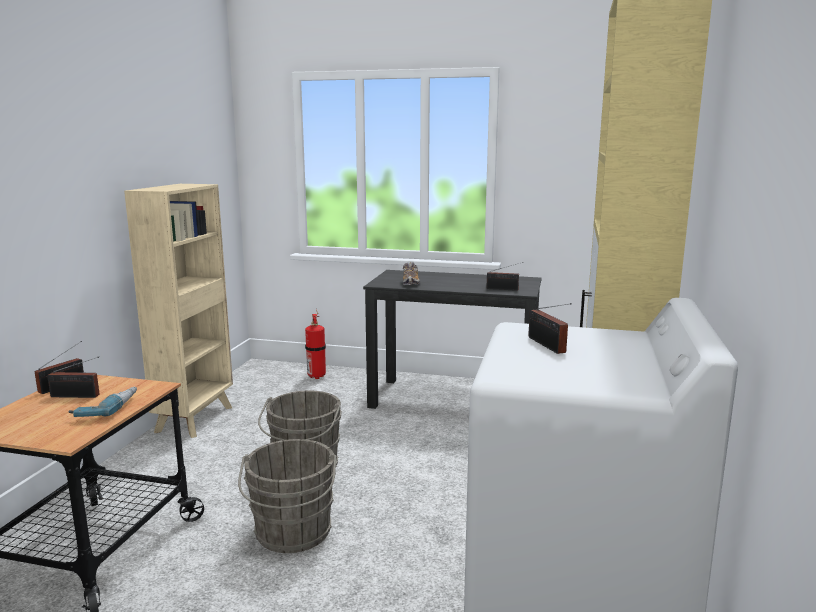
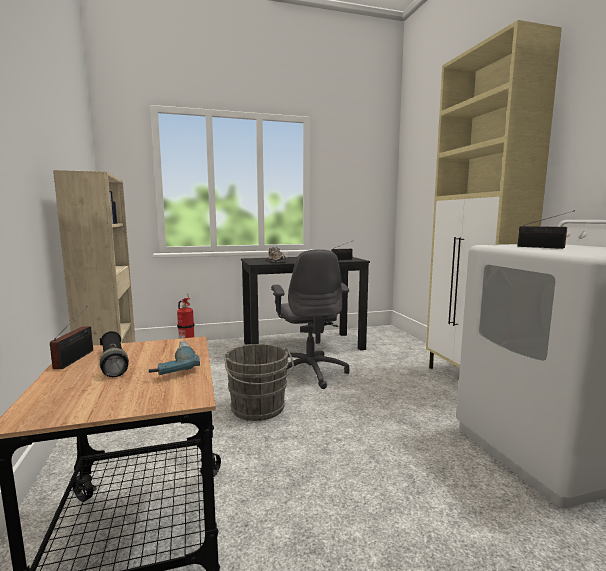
camera: 30 degrees left, 5 degrees down
(77, 396) = (113, 362): radio -> black flashlight
(292, 534) = (312, 457): grey bucket -> none
(413, 439) = (310, 372): none -> grey office chair

